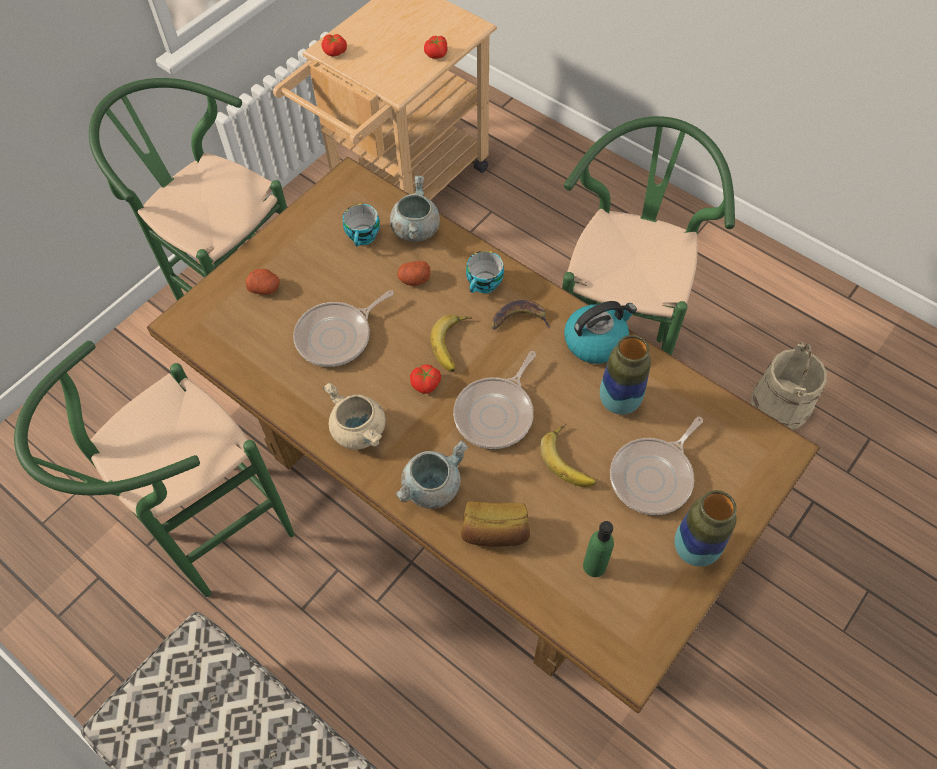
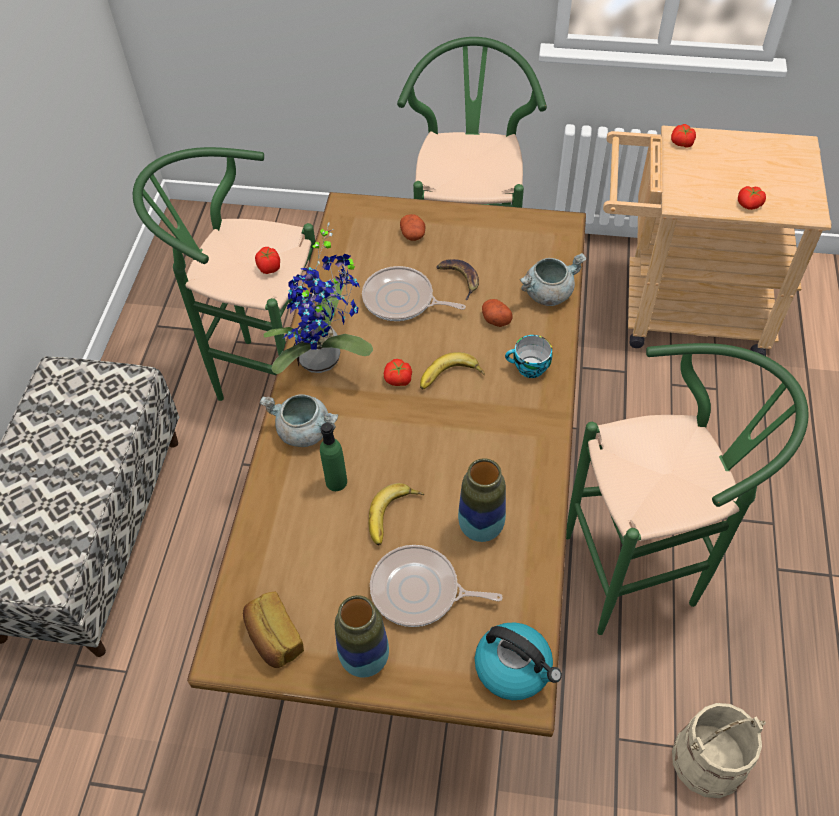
camera: 60 degrees right, 5 degrees down
(195, 429) = (269, 268): none -> tomato
(359, 431) = (325, 359): beige cooking pot -> potted plant
(364, 237) = (511, 266): cup -> none
(495, 532) = (290, 495): bread -> bread (274, 638)
(496, 413) = (404, 441): frying pan -> none
(519, 319) = (512, 410): banana -> banana (460, 279)
(594, 565) = (301, 583): green bottle -> green bottle (336, 482)
(596, 341) = (533, 479): kettle -> kettle (514, 668)

